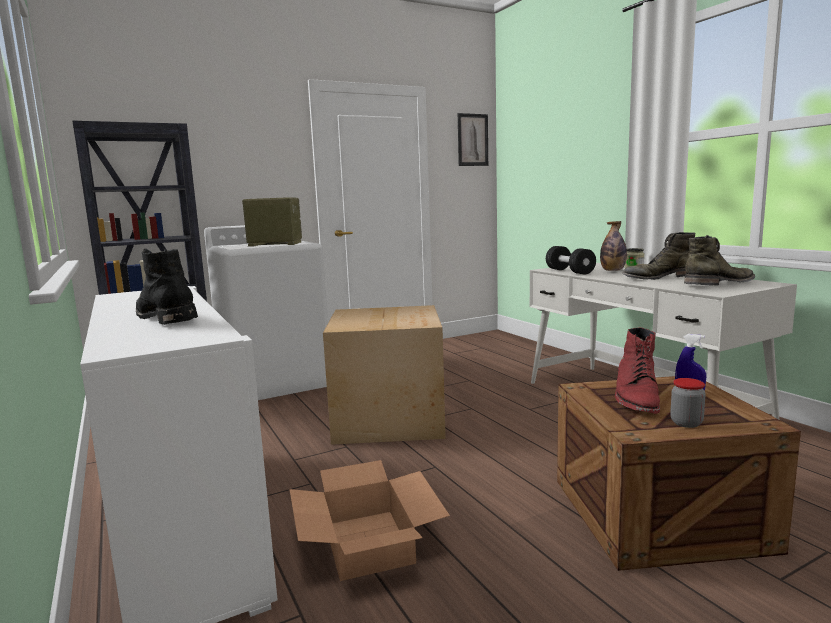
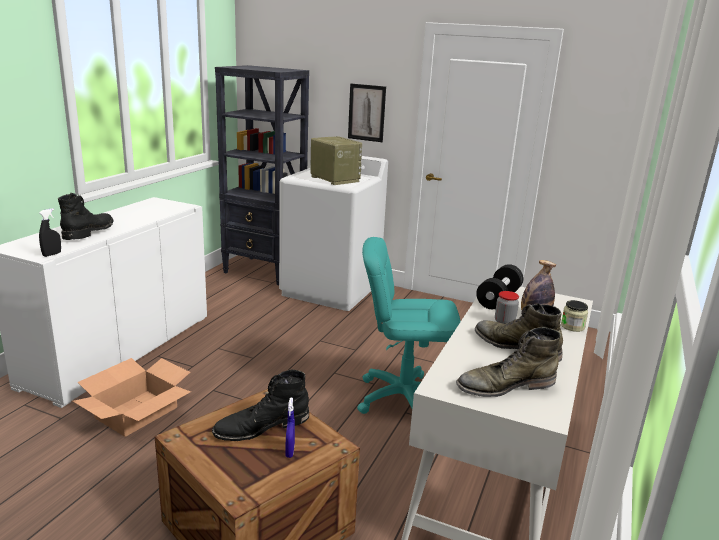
camera: 50 degrees right, 10 degrees up
(220, 333) = (52, 254): none -> black spray bottle
(390, 418) = (315, 356): cardboard box -> none
(472, 140) = (622, 96): picture -> picture (366, 112)
(509, 404) = (403, 399): none -> turquoise office chair
(636, 398) = (261, 426): red boot -> black boot
(686, 423) = (215, 457): jar -> jar (504, 322)
(720, 284) = (505, 385): green boot -> green boot turned 135 degrees clockwise

